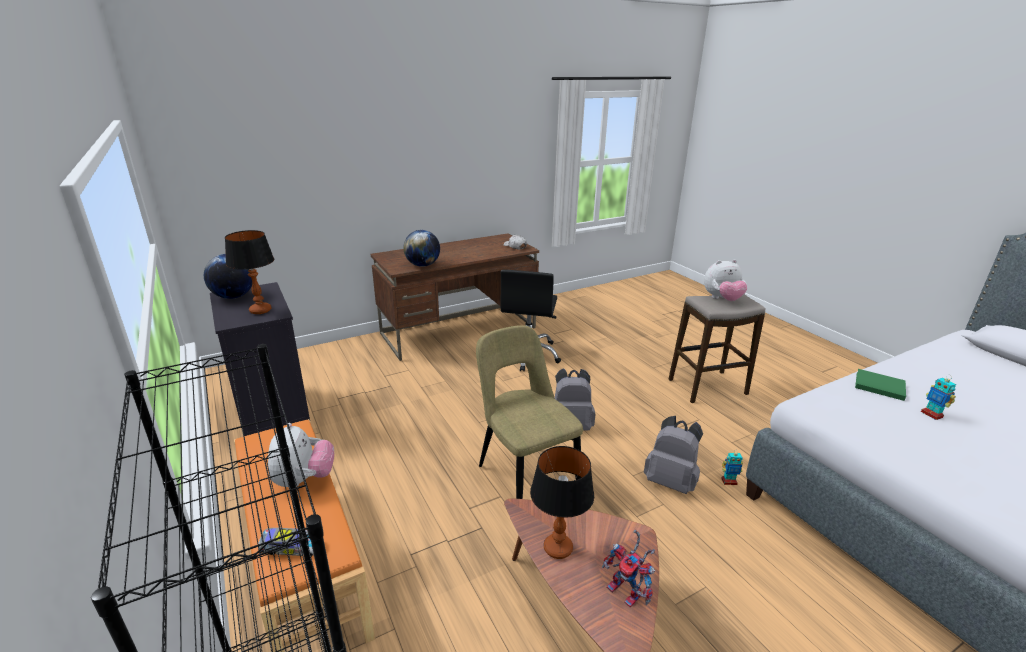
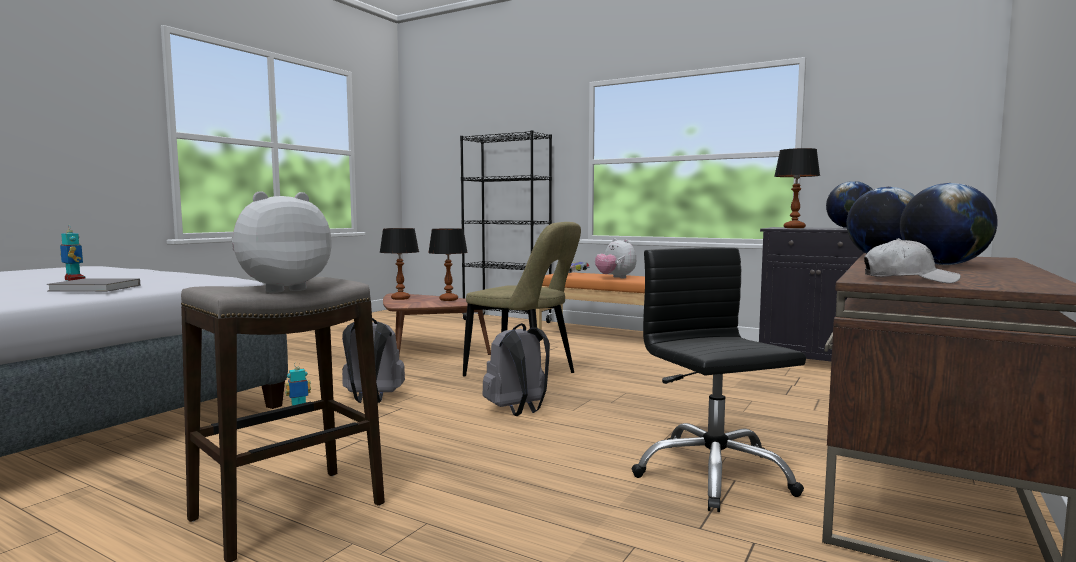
camera: 150 degrees right, 20 degrees down
(447, 253) = (943, 265): none -> globe
(628, 592) = (400, 298): toy robot -> table lamp
(877, 385) = (97, 288): green book -> grey book

